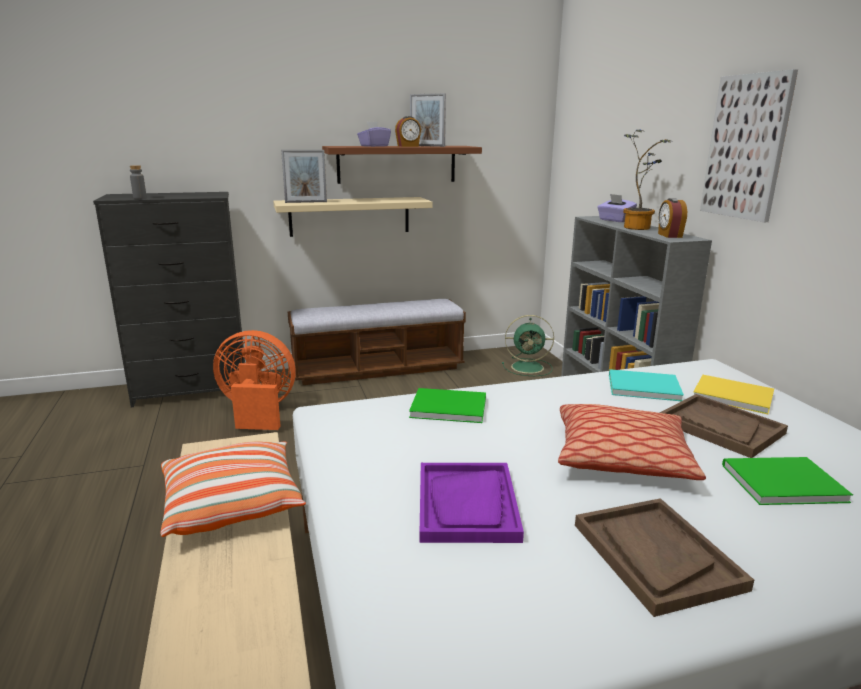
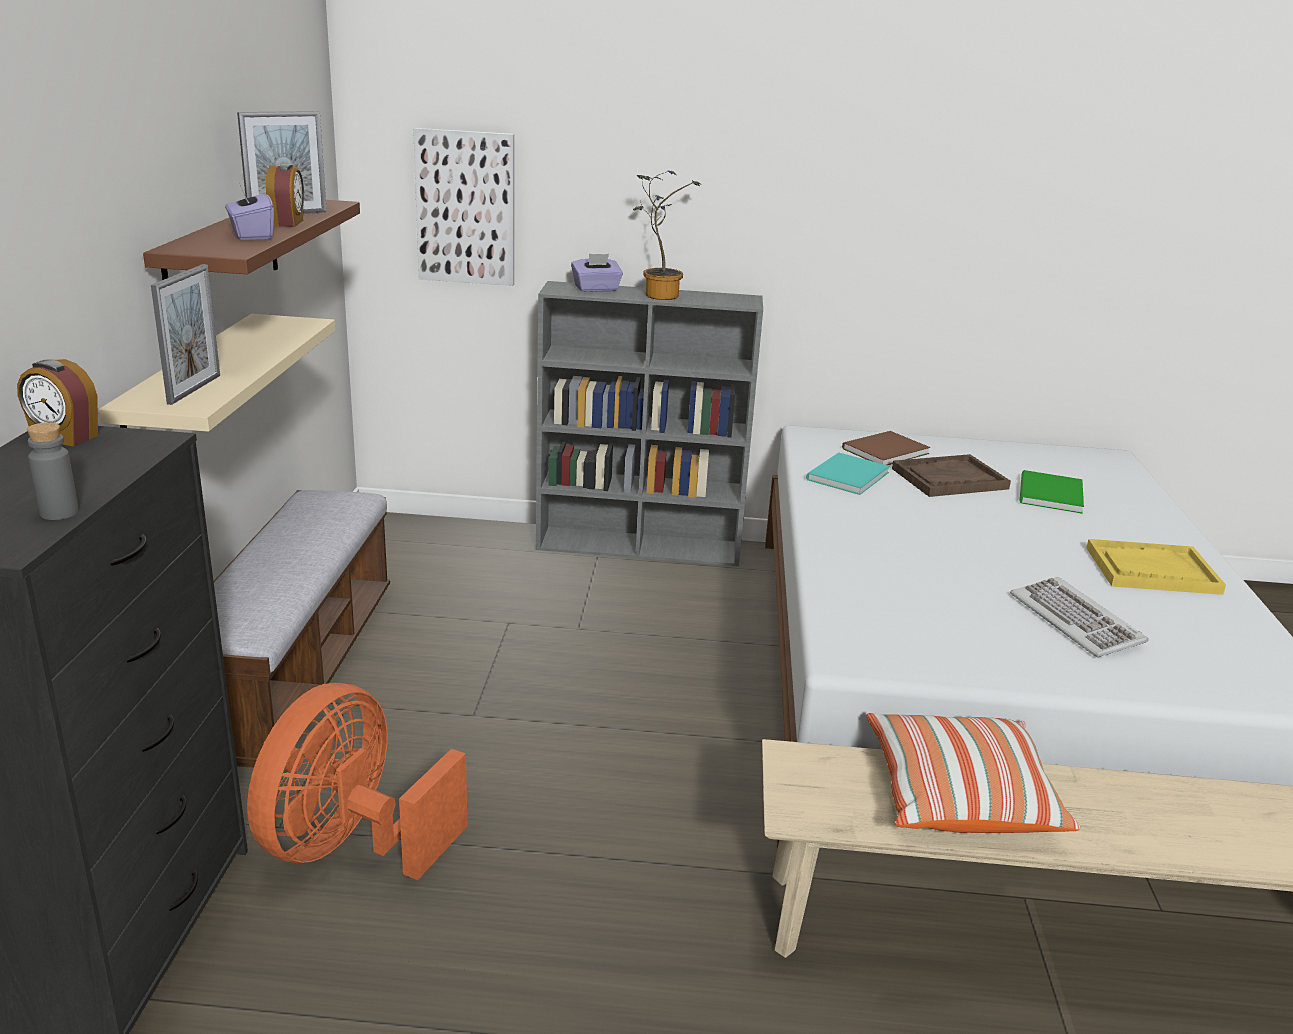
camera: 70 degrees left, 5 degrees up
(446, 406) = (855, 581): green book -> none
(467, 504) = (1076, 621): purple tray -> keyboard
(529, 367) = (441, 545): green fan -> none
(622, 457) = (998, 533): pillow -> none
(655, 555) = (1151, 570): brown tray -> yellow tray
(669, 235) = (724, 299): alarm clock -> alarm clock (64, 437)
(730, 395) = (882, 451): yellow book -> brown book
(746, 147) = (792, 189): picture -> picture (465, 208)

